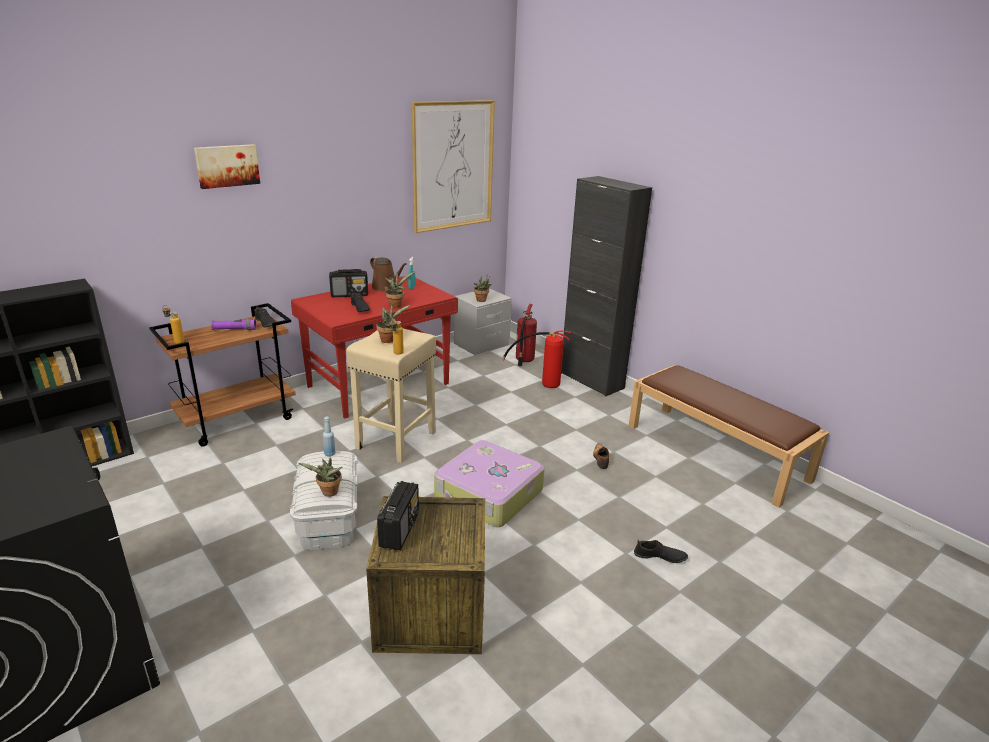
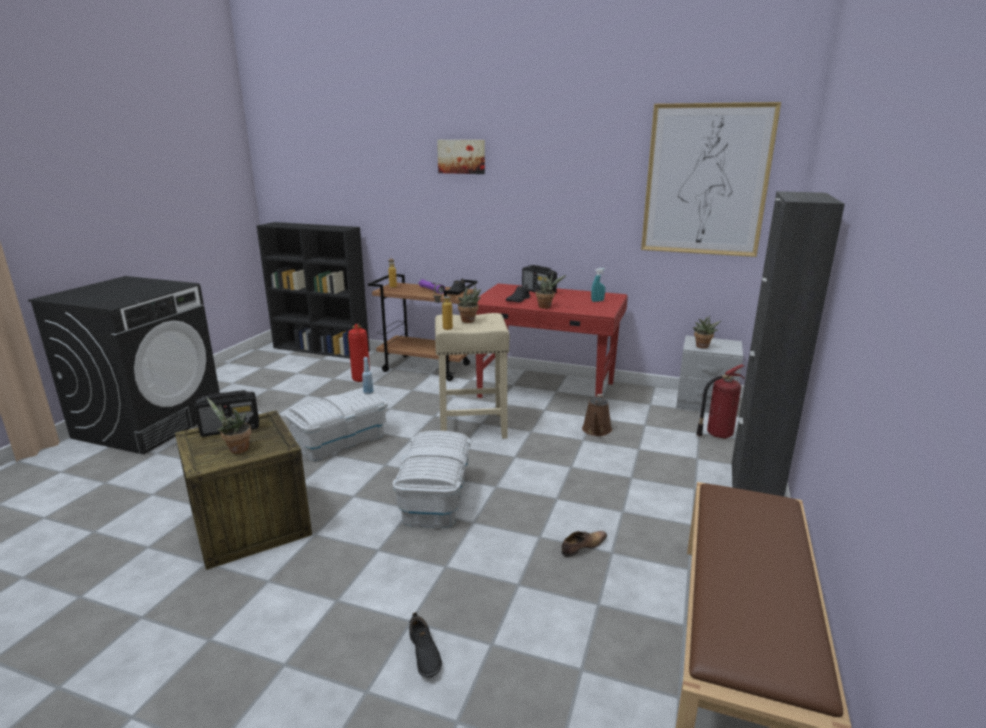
camera: 60 degrees right, 5 degrees down
(328, 493) = (314, 409): potted plant -> potted plant (236, 449)
(386, 287) = (578, 295): brown watering can -> brown watering can (596, 431)
(488, 495) = (436, 498): suitcase -> white storage box
(540, 382) = (688, 458): fire extinguisher -> fire extinguisher (362, 375)

